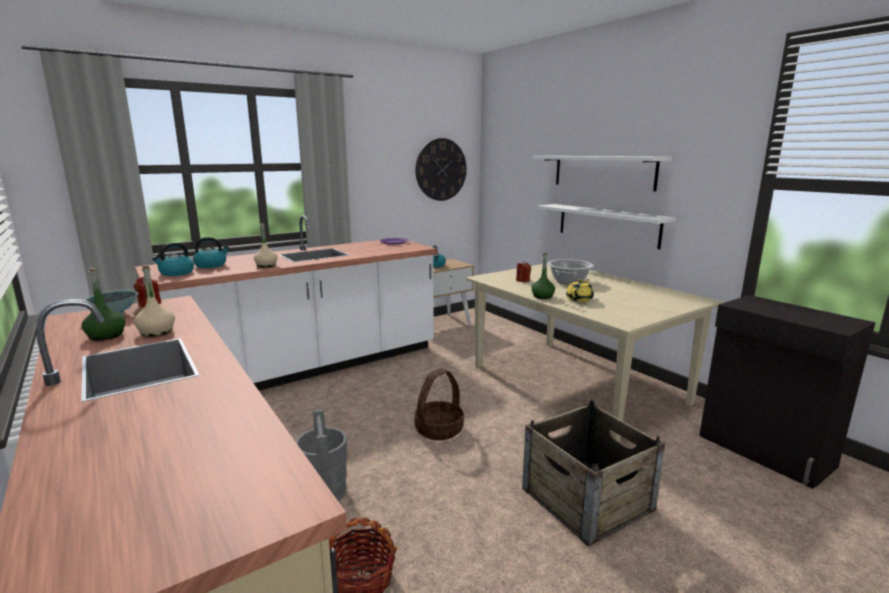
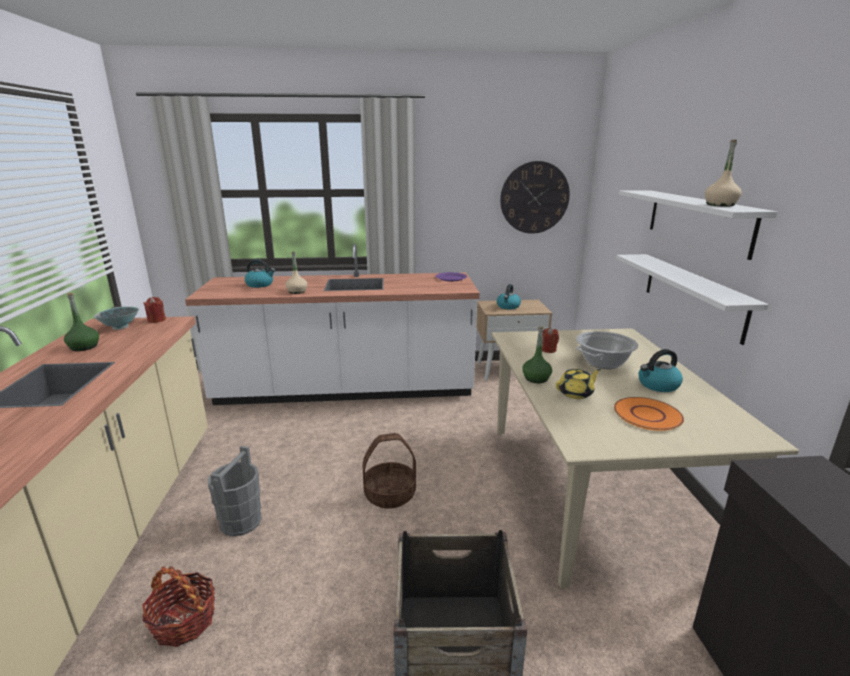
camera: 30 degrees right, 5 degrees up
(156, 332) = (113, 351): beige bottle -> beige bottle (720, 205)
(176, 273) = (225, 289): kettle -> kettle (657, 385)
(634, 301) = (647, 415): none -> orange plate

